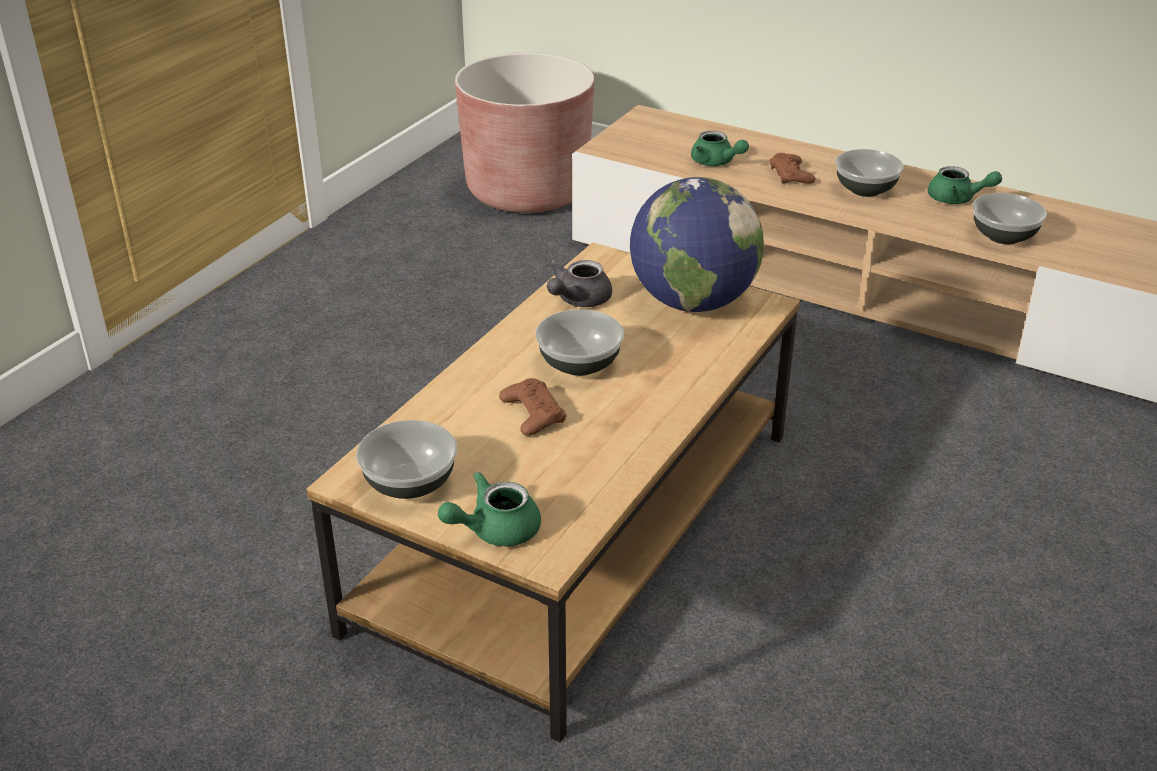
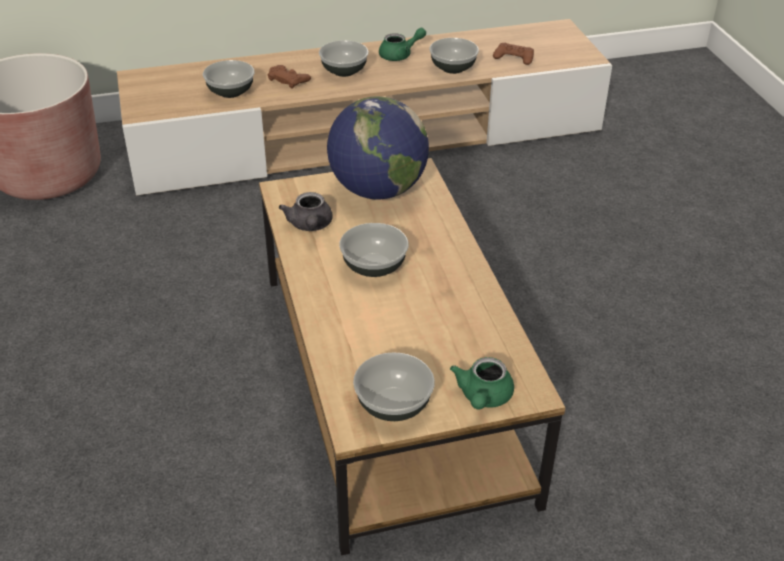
camera: 45 degrees left, 5 degrees up
(532, 413) = (395, 314): brown game controller -> brown game controller (514, 58)
(716, 163) = (231, 91): green teapot -> bowl

